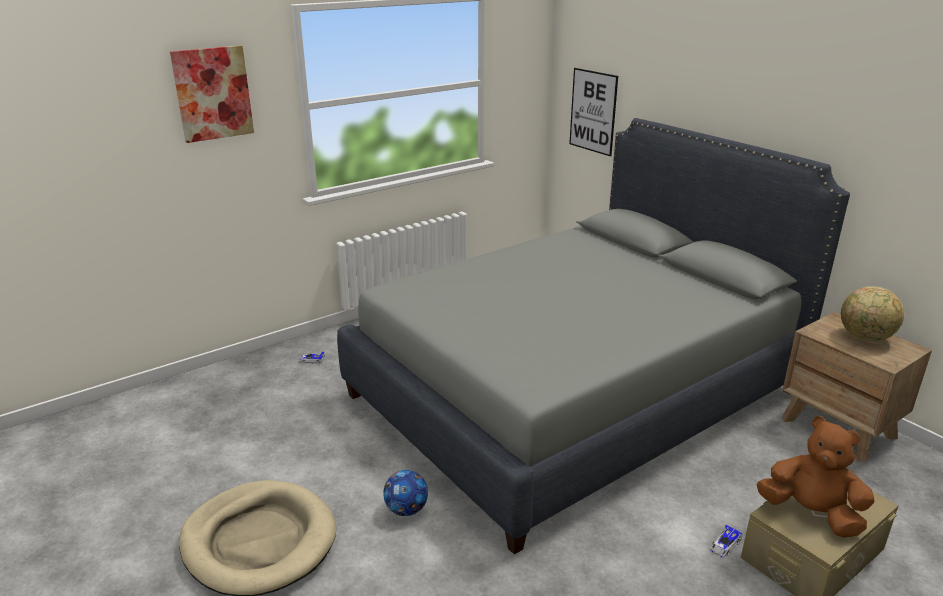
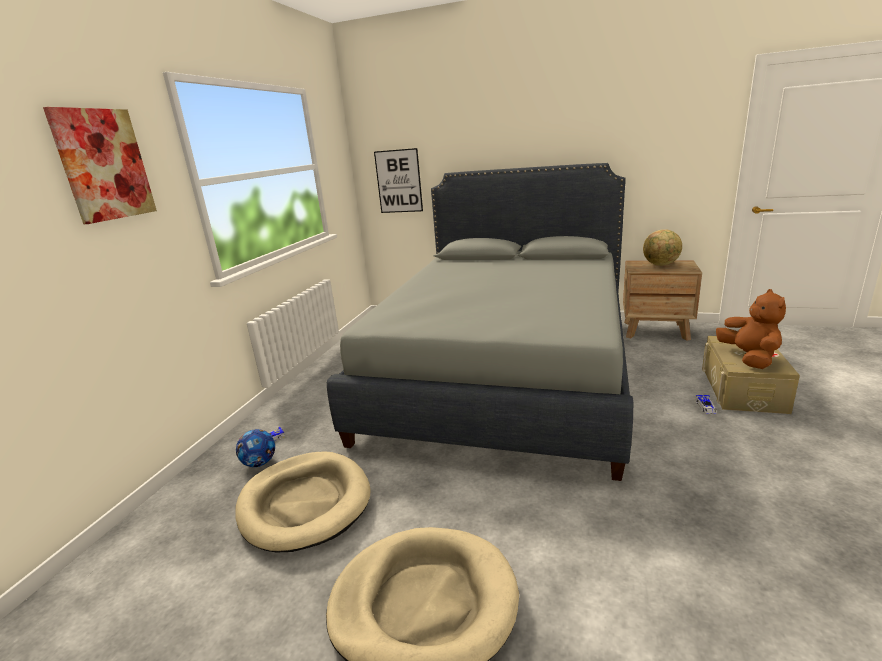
camera: 35 degrees left, 5 degrees down
(275, 426) = (305, 503): none -> beige dog bed
(406, 509) = (509, 498): football -> football (259, 463)
(811, 514) = (749, 358): brown plush toy -> brown plush toy turned 90 degrees clockwise

